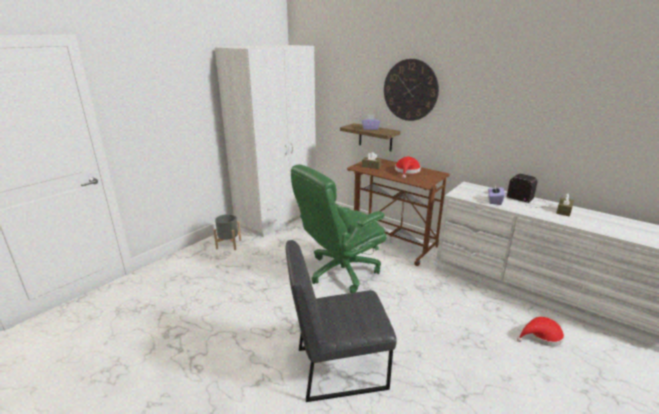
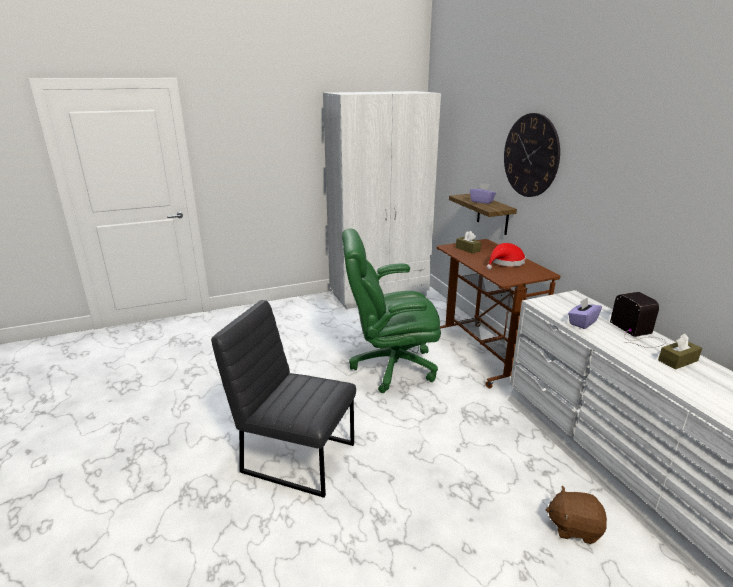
camera: 30 degrees right, 0 degrees up
(228, 244) = (308, 308): grey planter -> none
(541, 336) = (574, 527): red hat -> brown plush toy

